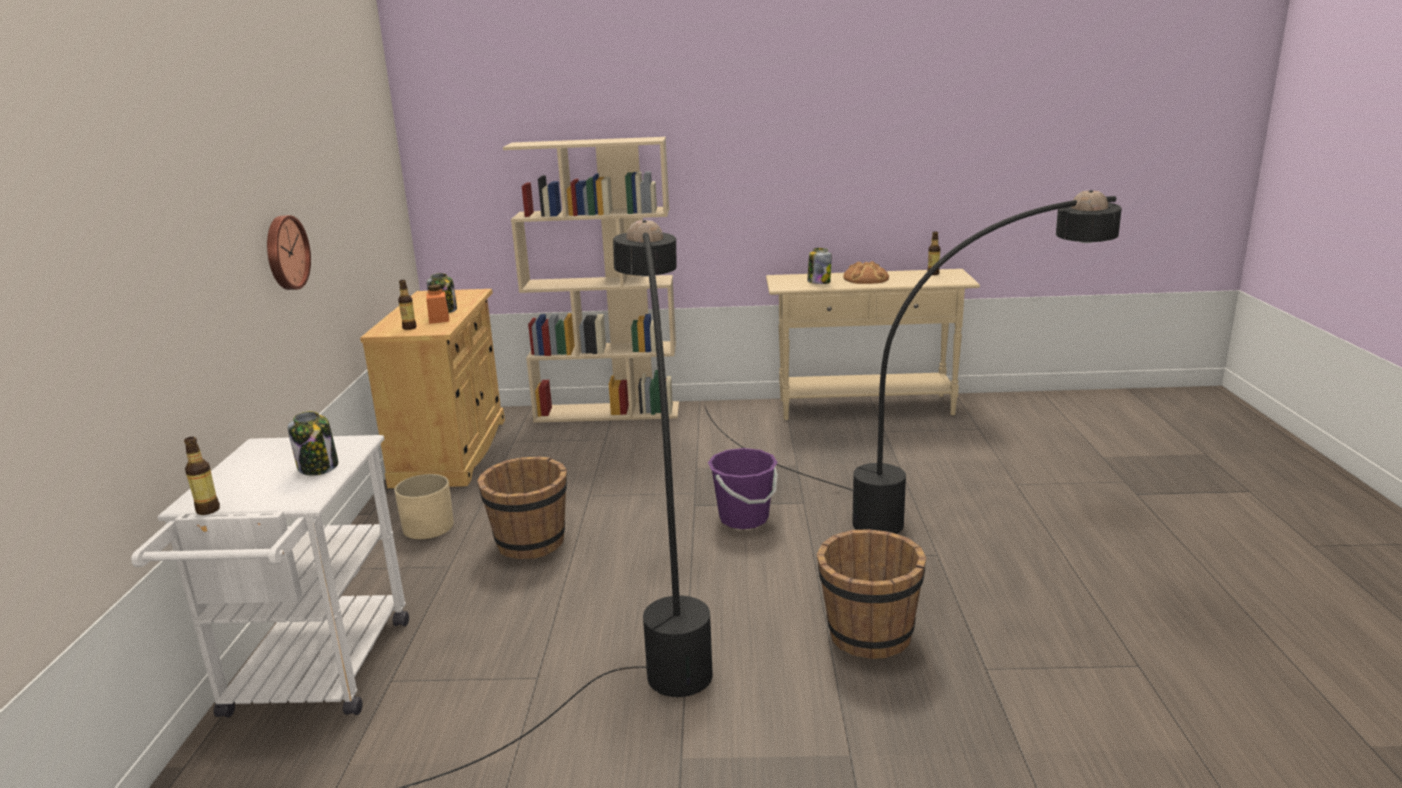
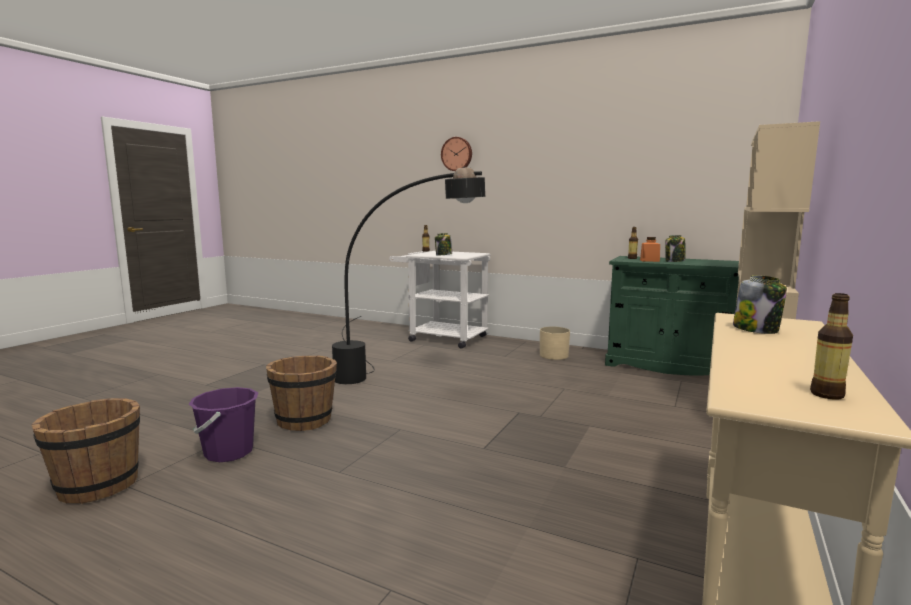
camera: 115 degrees right, 10 degrees down
(285, 252) = (565, 191): wall clock -> wall clock (457, 154)
(451, 451) = (668, 366): beige cabinet -> green cabinet
(530, 543) = (511, 370): brown bucket -> brown bucket (98, 485)
(744, 518) = (481, 422): purple bucket -> purple bucket (229, 452)
(866, 278) = (782, 350): bread -> none
(924, 505) = (417, 500): black floor lamp -> none

